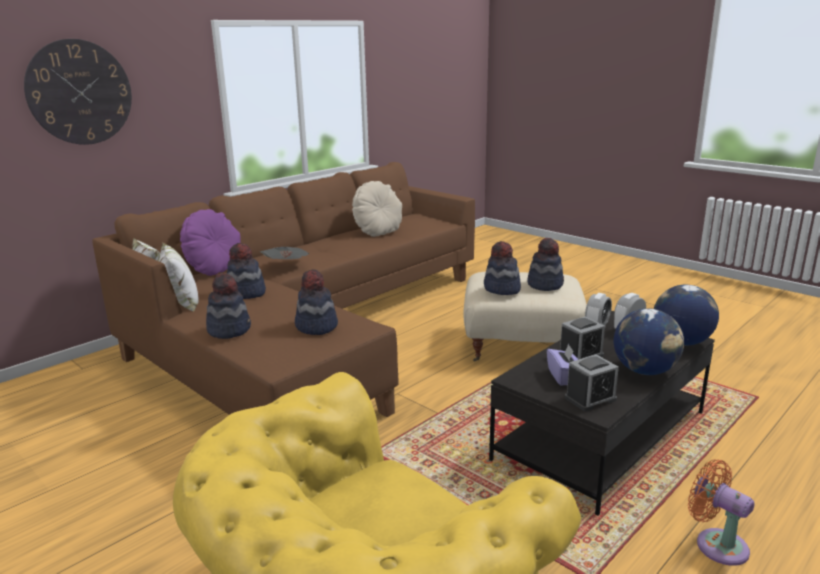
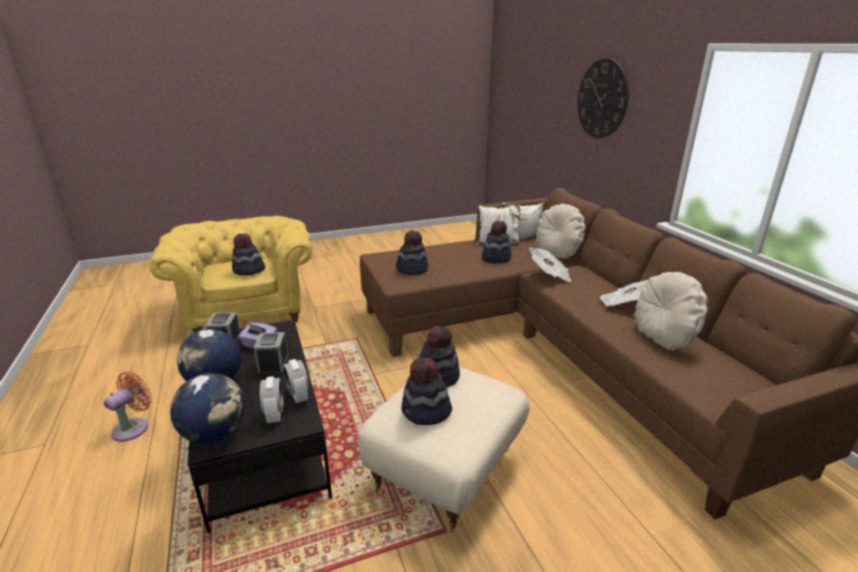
camera: 115 degrees right, 5 degrees up
(215, 271) = (557, 254): purple pillow -> beige pillow
(229, 330) = (434, 249): hat -> hat (249, 270)
(330, 243) = (624, 305): none -> newspaper
(716, 544) = (134, 427): orange fan -> orange fan turned 45 degrees counterclockwise

